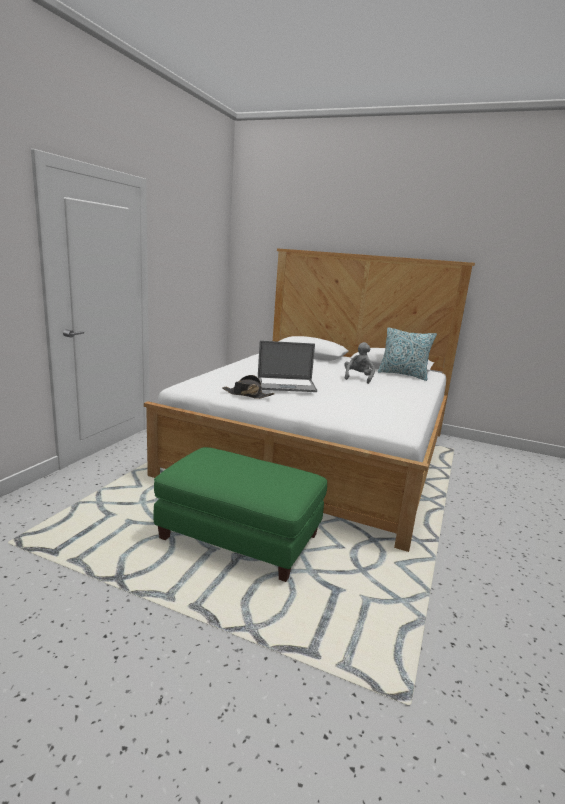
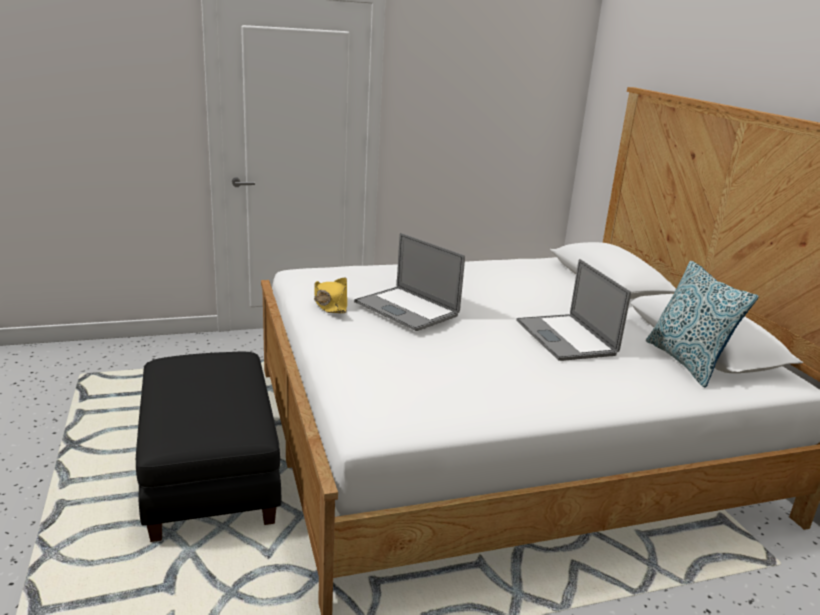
camera: 50 degrees right, 5 degrees up
(240, 537) = (210, 476): green ottoman -> black ottoman
(247, 395) = (330, 304): black hat -> yellow hat
(358, 378) = (565, 337): grey plush toy -> laptop

